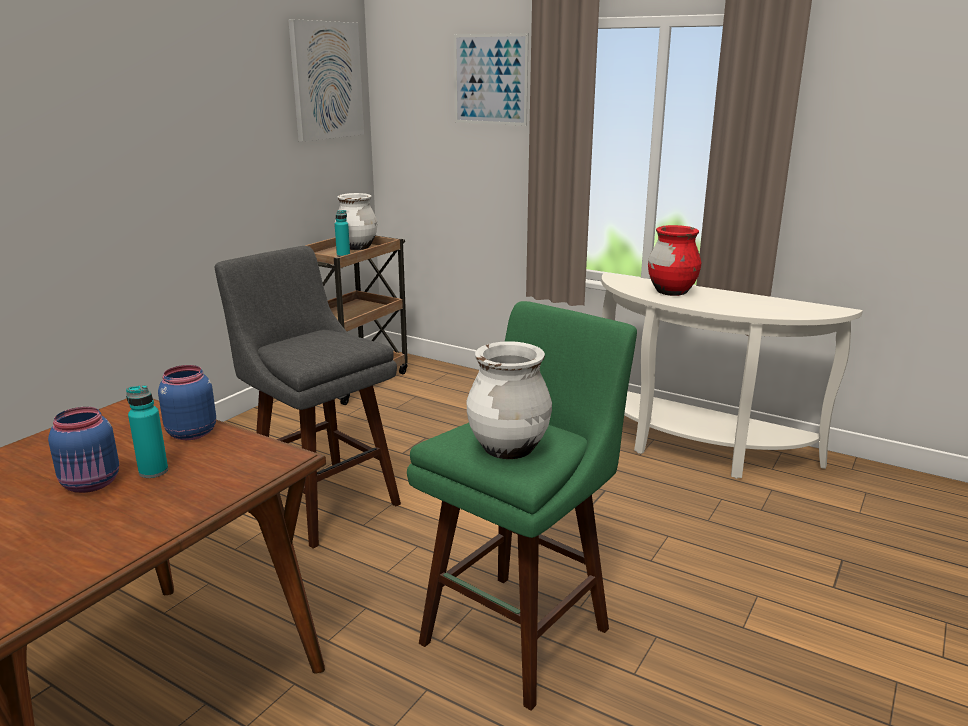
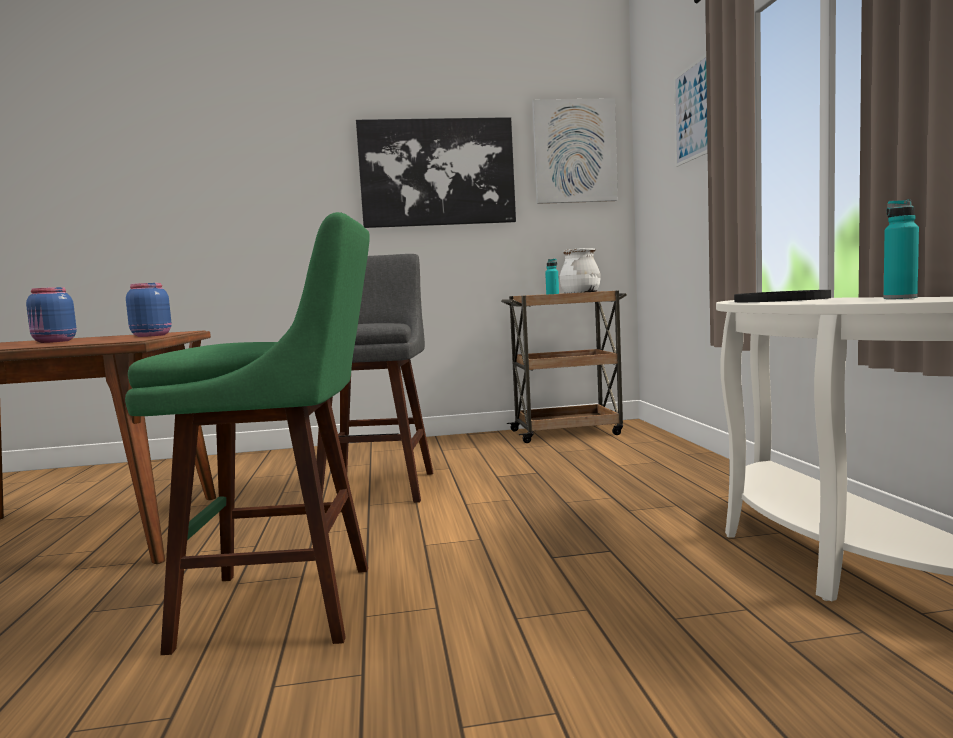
camera: 50 degrees right, 15 degrees down
(153, 471) = (81, 341): turquoise bottle -> turquoise bottle (900, 298)
(204, 108) = (437, 173): none -> picture
(508, 449) = (209, 345): white vase -> none
(671, 292) = (781, 300): red vase -> black plate

